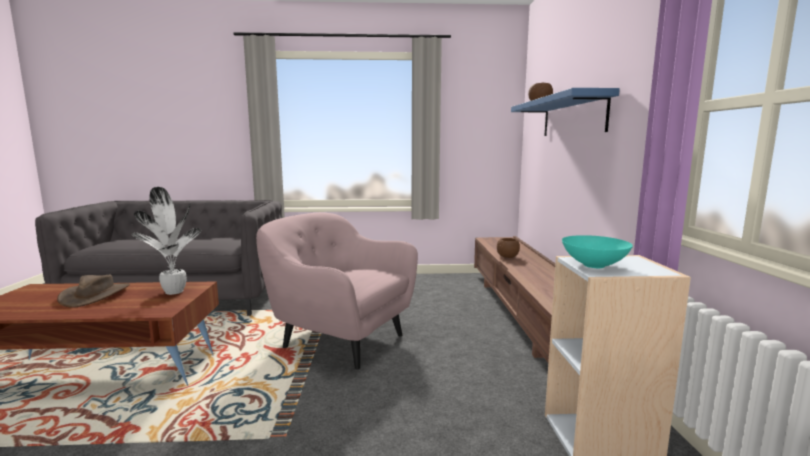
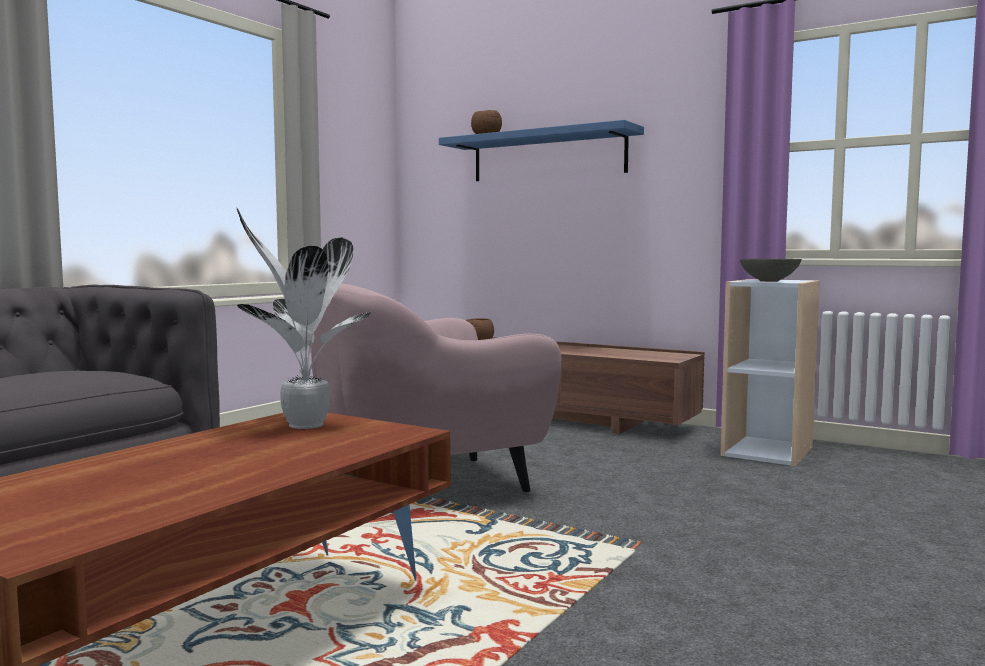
camera: 55 degrees left, 5 degrees down
(95, 295) = (184, 461): brown hat -> none
(593, 265) = (768, 281): turquoise bowl -> grey bowl

